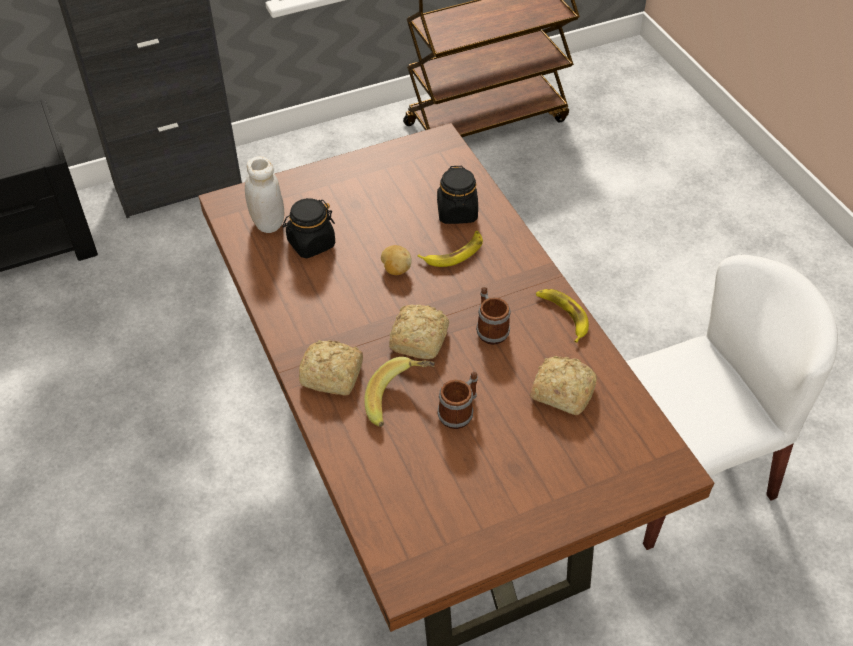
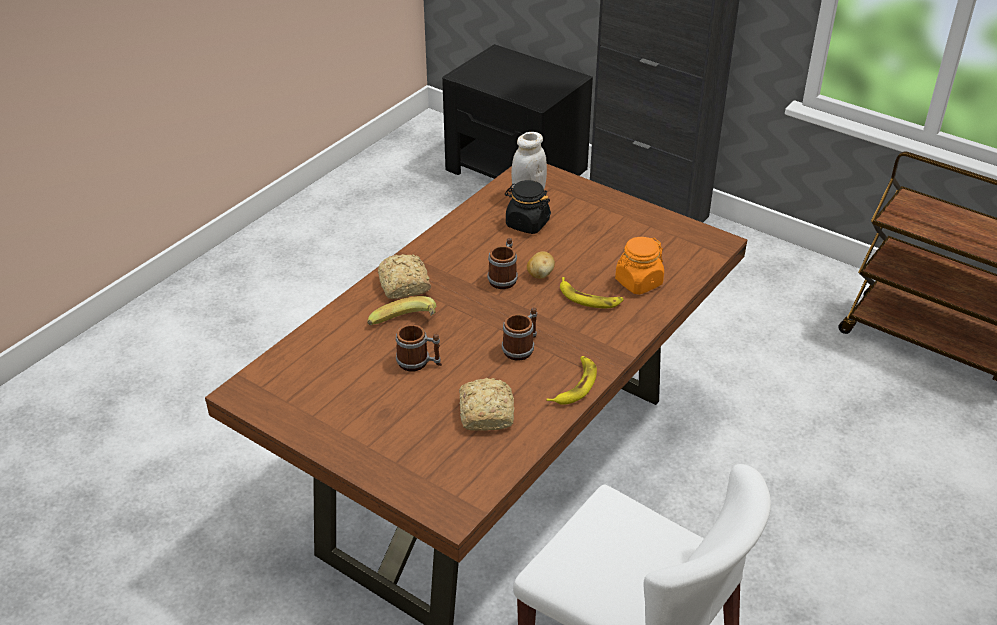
camera: 60 degrees right, 10 degrees down
(380, 296) = (504, 277): none -> mug
(420, 338) = (478, 314): bread -> none
(457, 212) = (638, 282): black jar -> orange jar

